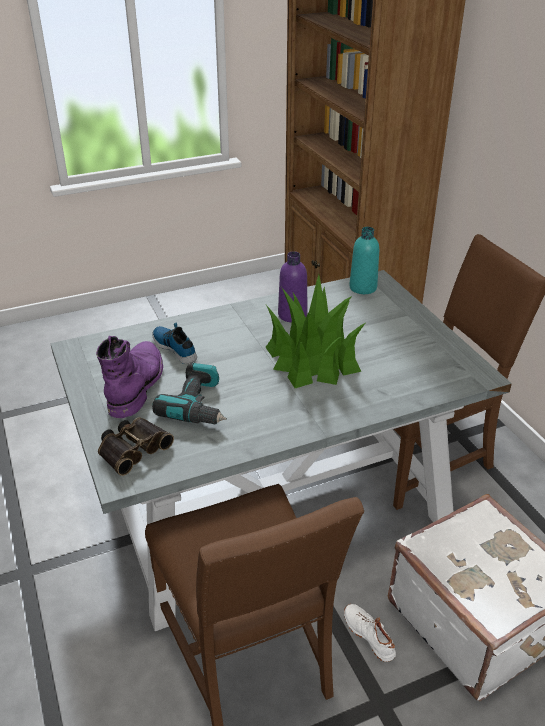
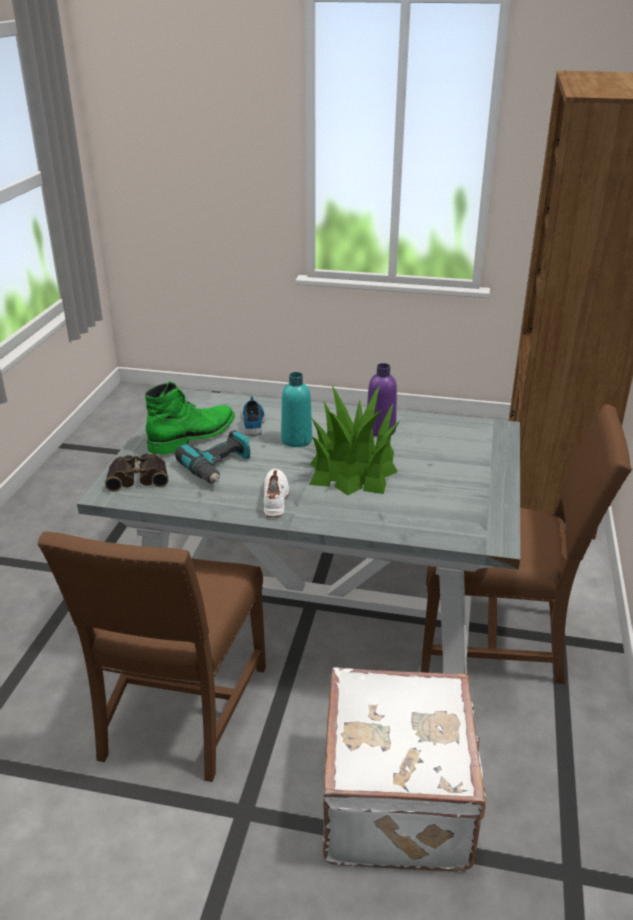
camera: 35 degrees right, 5 degrees down
(136, 384) = (193, 436): purple boot -> green boot
(363, 288) = (476, 430): turquoise bottle -> turquoise bottle (296, 440)
(370, 635) = (290, 755): white shoe -> white shoe (276, 498)

